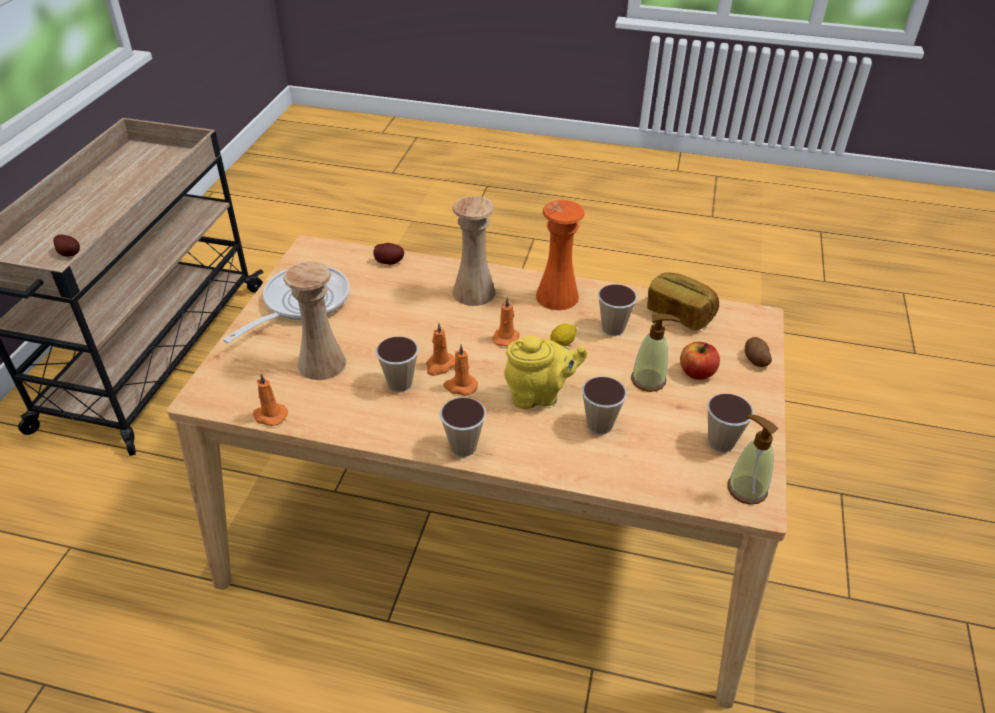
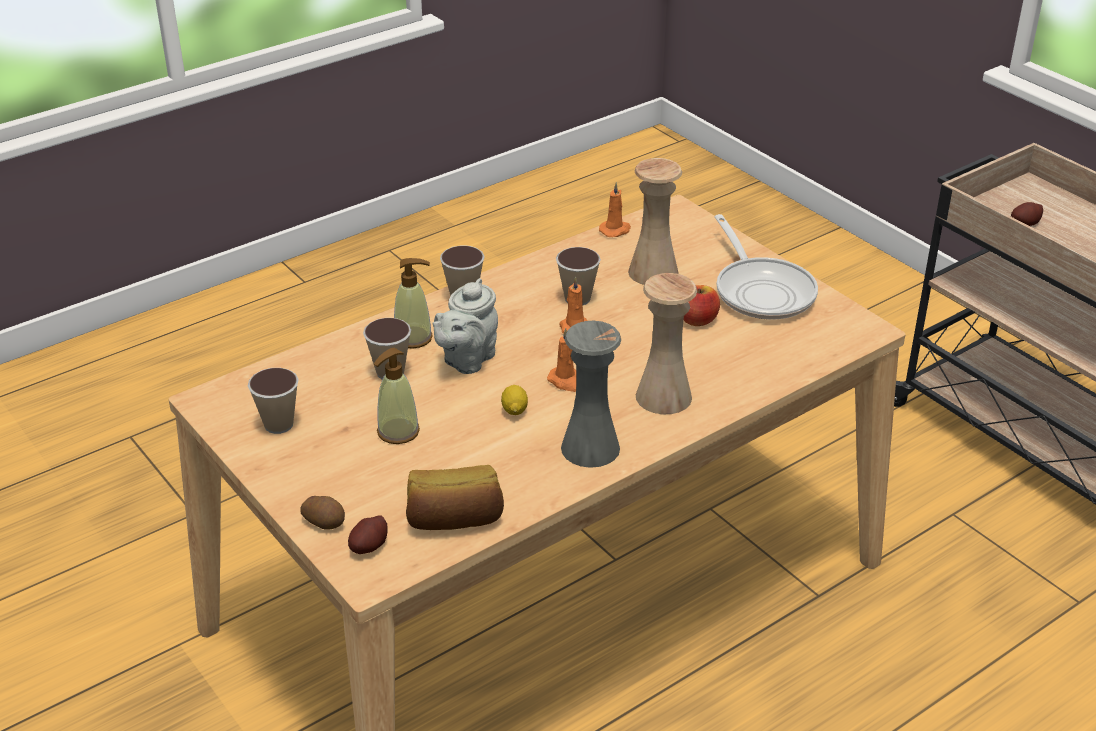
camera: 130 degrees right, 5 degrees down
(389, 261) = (785, 368): potato -> potato (369, 547)
(460, 386) = (533, 326): orange candle -> none
(539, 395) = (466, 360): yellow teapot -> grey teapot
(557, 296) = (590, 448): orange vase -> grey vase
(613, 328) = (493, 455): cup -> none
(696, 372) = (365, 468): apple -> apple (697, 320)
(746, 489) = (224, 405): soap dispenser -> soap dispenser (413, 338)

